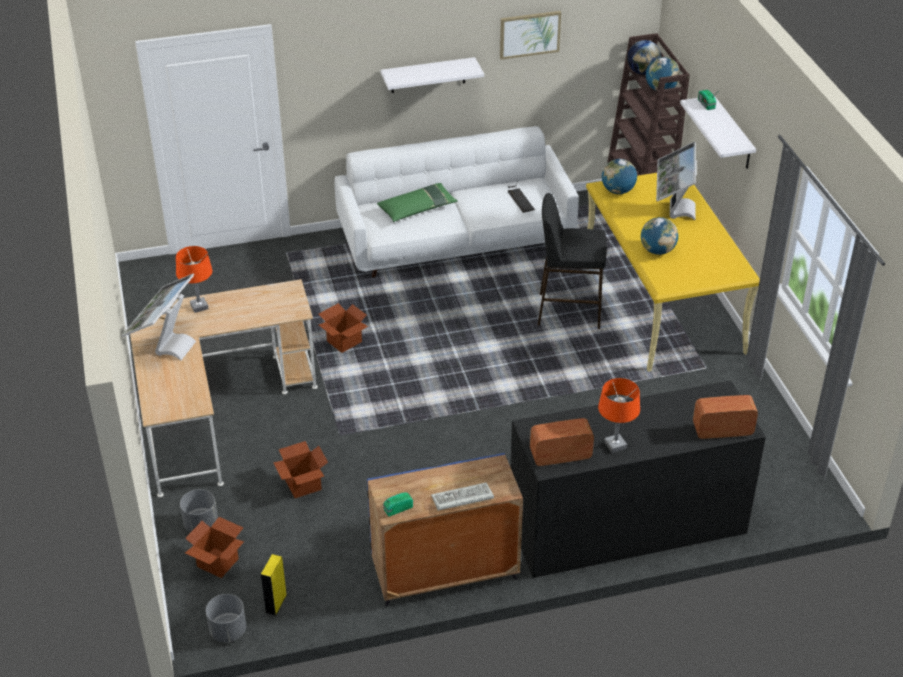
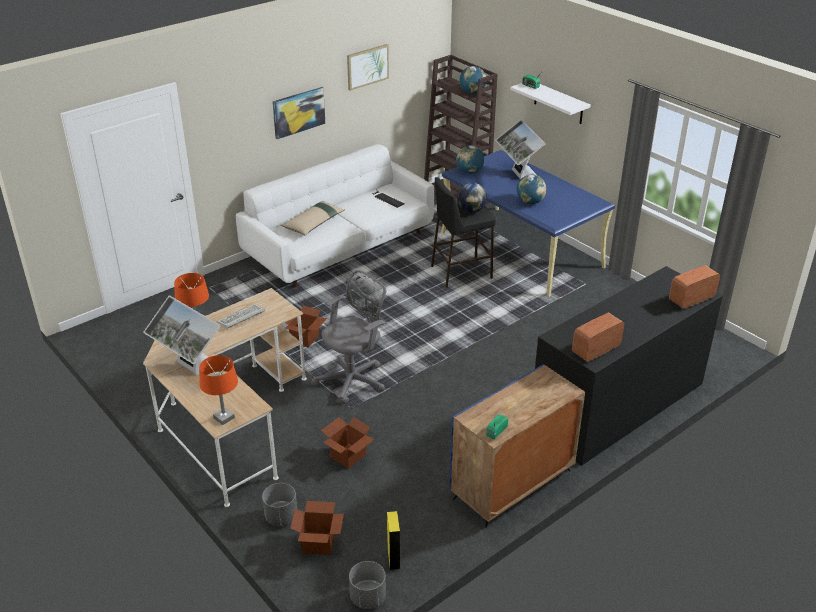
camera: 25 degrees left, 5 degrees down
(166, 345) = (189, 368): monitor -> monitor turned 45 degrees counterclockwise
(364, 404) = (354, 380): none -> grey office chair
(417, 208) = (314, 223): green pillow -> beige pillow
(428, 75) = (298, 112): white shelf -> picture
(461, 499) = (540, 407): keyboard -> keyboard (240, 318)
(615, 445) = (628, 331): orange table lamp -> orange table lamp (224, 418)
(643, 72) = (449, 85): globe -> globe (471, 210)
(662, 302) = (521, 250): yellow desk -> blue desk

